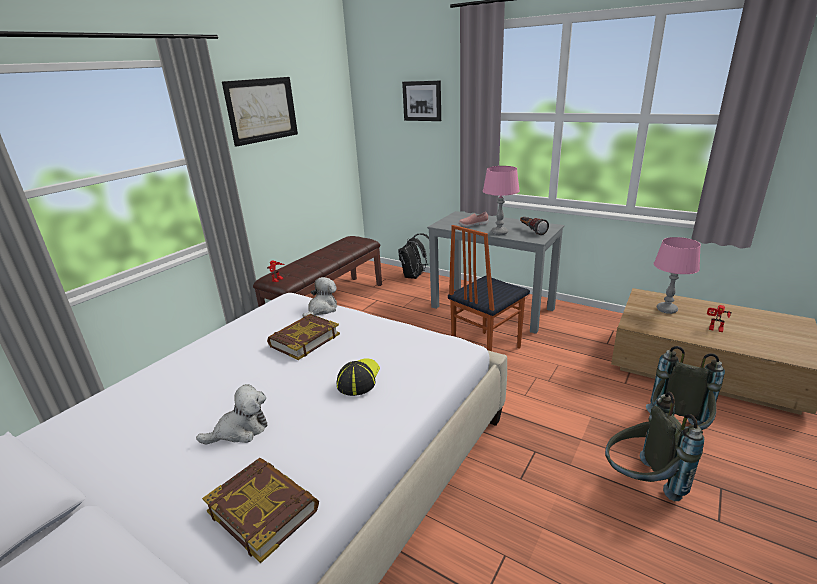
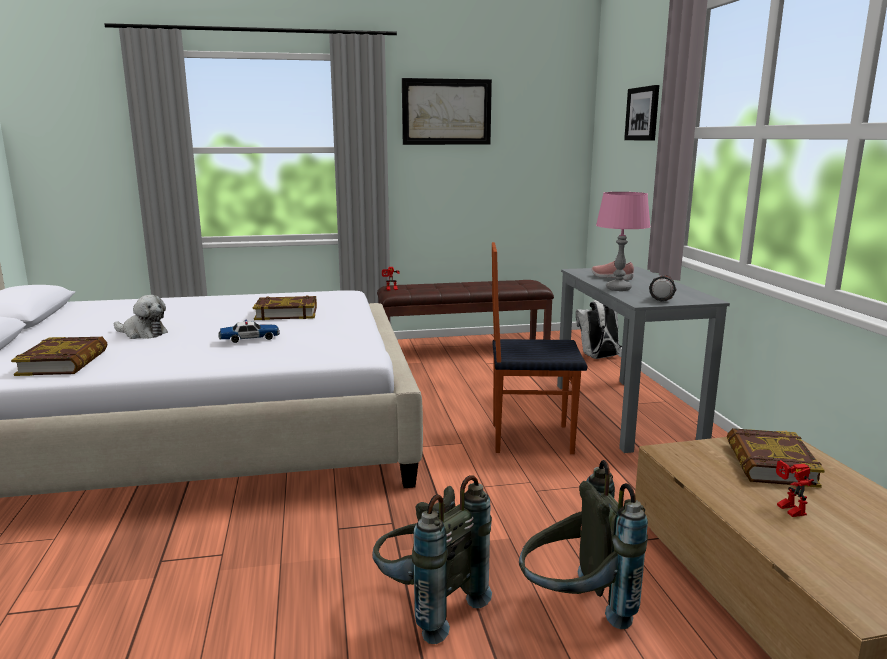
camera: 45 degrees right, 10 degrees down
(322, 309) = (345, 303): plush toy -> none
(358, 378) = (249, 338): cap -> toy car
(415, 276) = (600, 357): black backpack -> white backpack
(666, 309) = (770, 464): pink table lamp -> book

